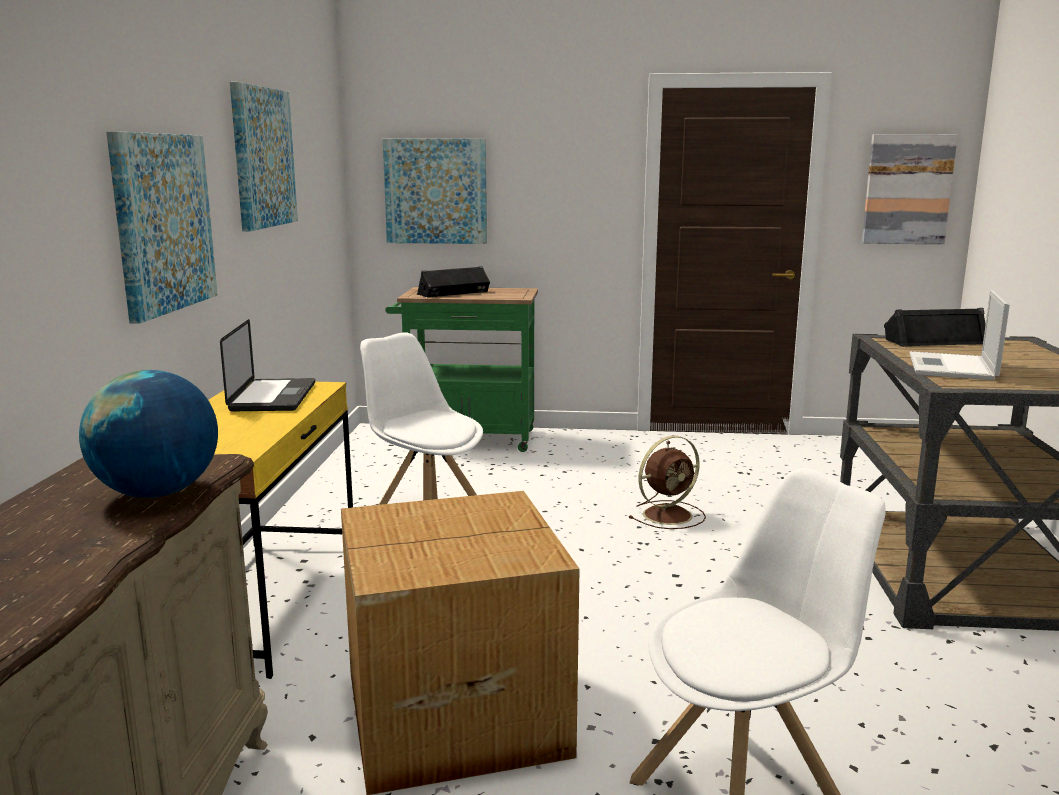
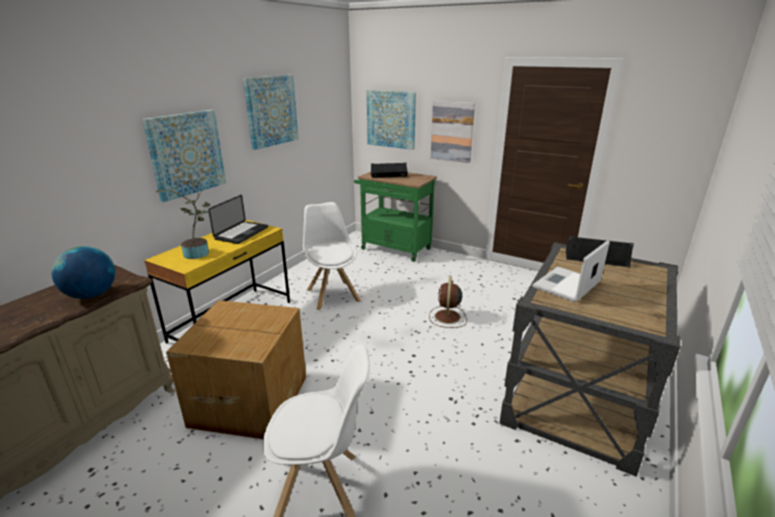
camera: 25 degrees right, 10 degrees up
(232, 434) = (198, 254): none -> potted plant
(669, 515) = (447, 317): brown fan -> brown fan turned 105 degrees clockwise
(907, 189) = (668, 140): picture -> picture (452, 131)

